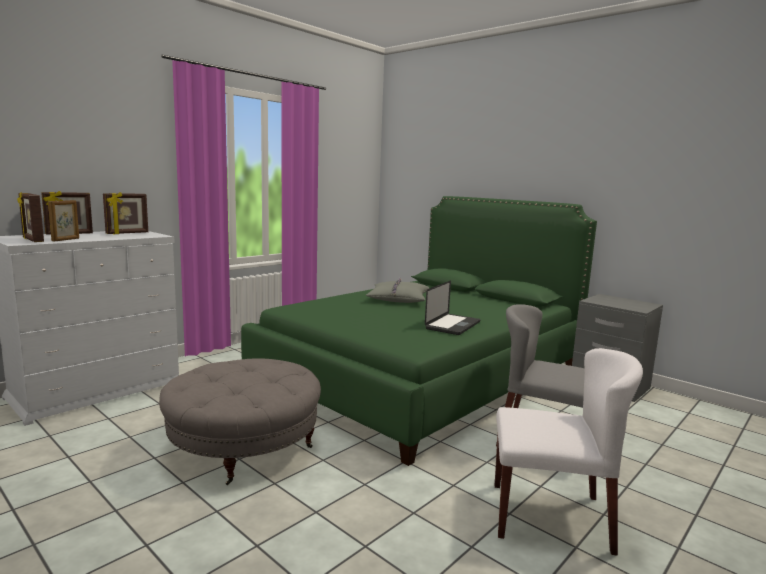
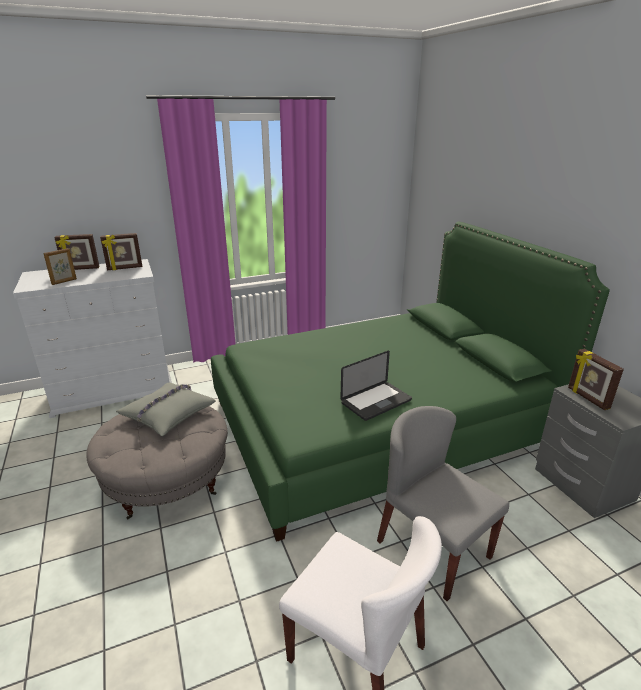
camera: 25 degrees right, 15 degrees up
(32, 240) = (41, 281): picture frame -> picture frame (587, 398)
(398, 299) = (363, 345): grey pillow -> grey pillow (168, 414)

